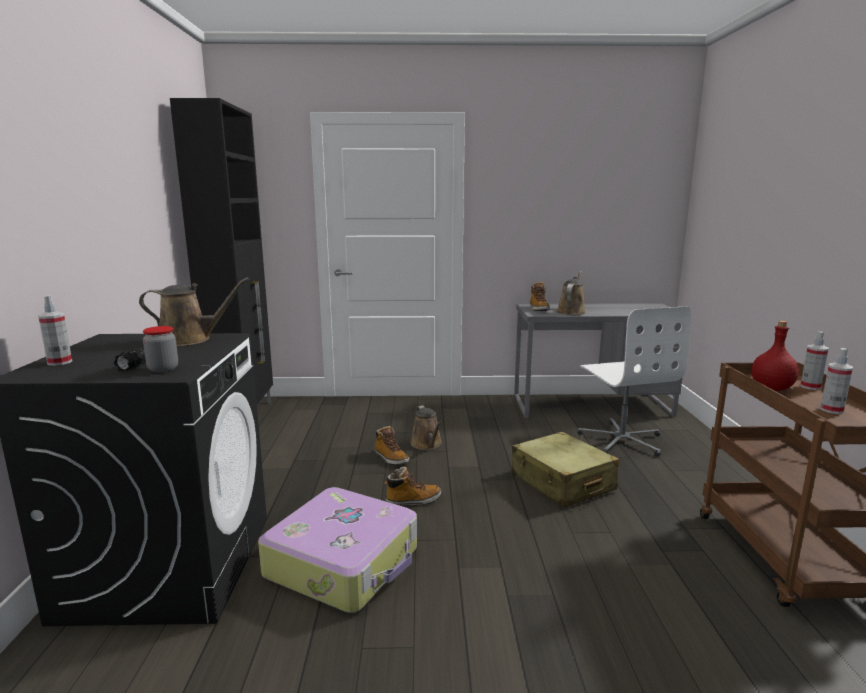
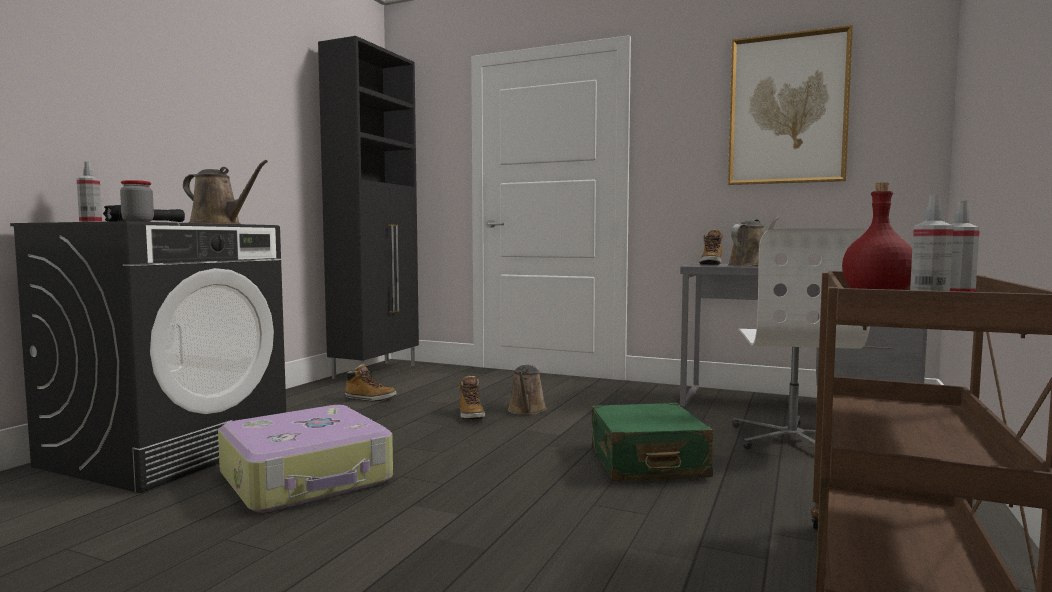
camera: 25 degrees right, 10 degrees down
(413, 501) = (444, 448): boot -> boot (369, 399)
(562, 482) = (646, 462): beige suitcase -> green suitcase
(586, 187) = (787, 109): none -> picture

